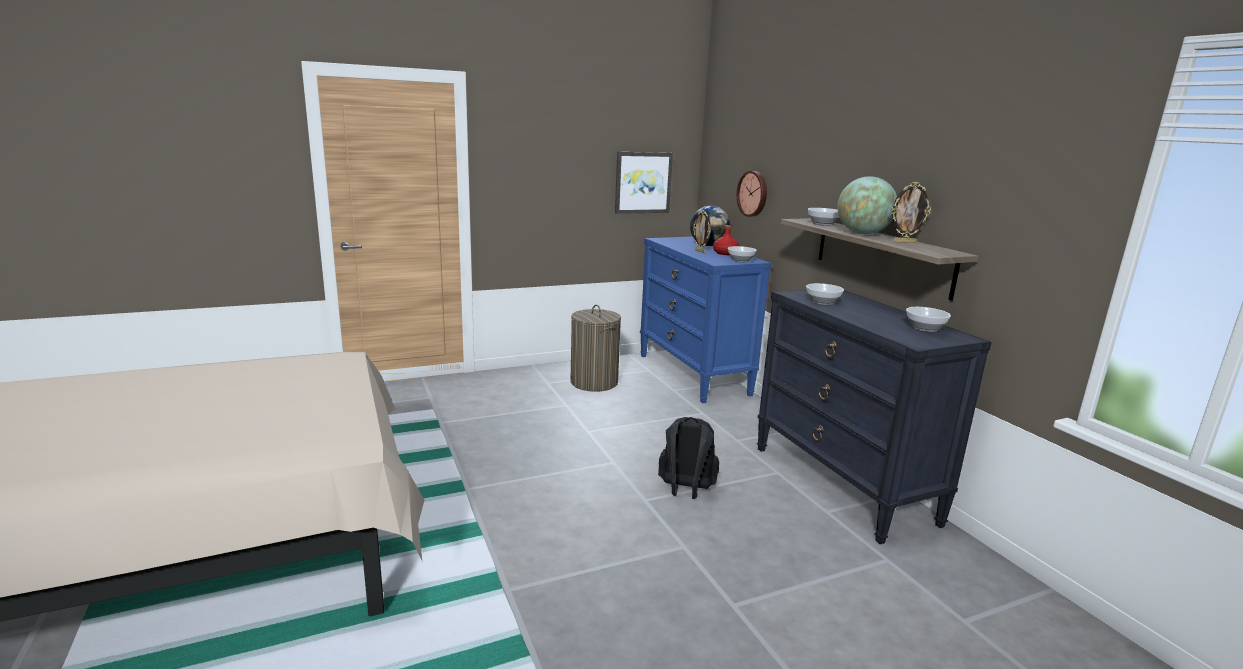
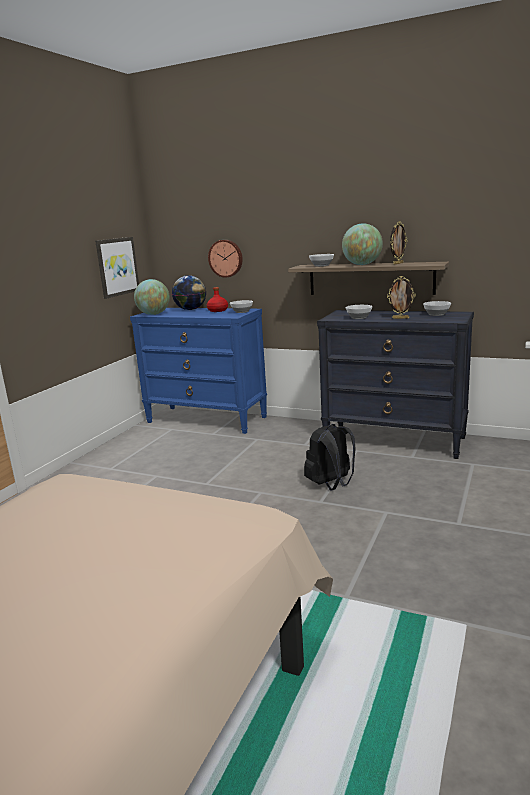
camera: 40 degrees left, 0 degrees up
(594, 382) = (147, 453): laundry basket -> none
(666, 241) = (153, 314): none -> globe
(700, 251) = (199, 313): picture frame -> picture frame (400, 318)

